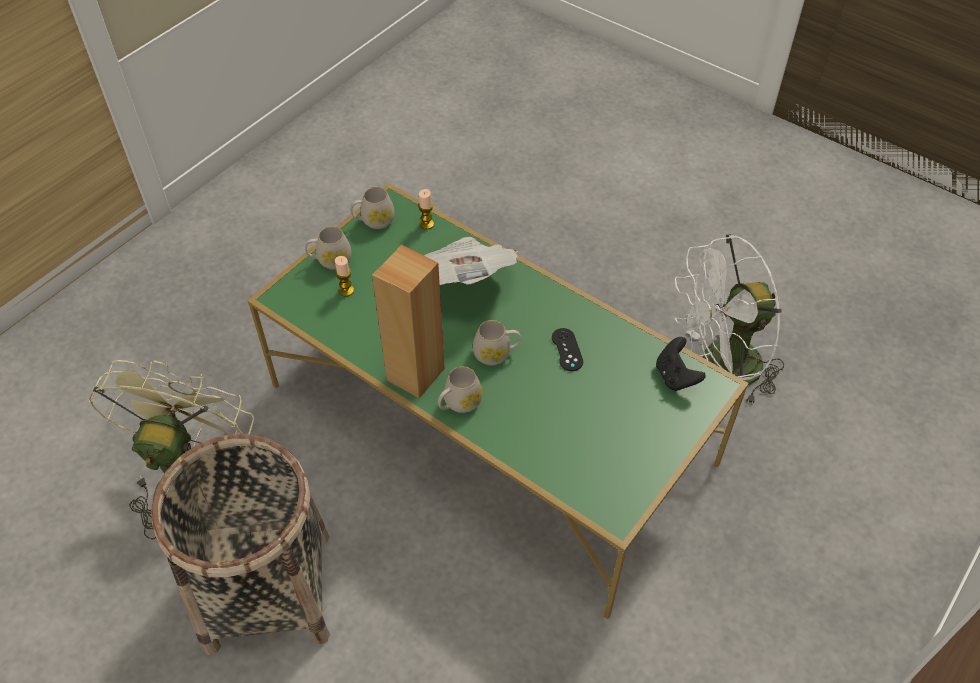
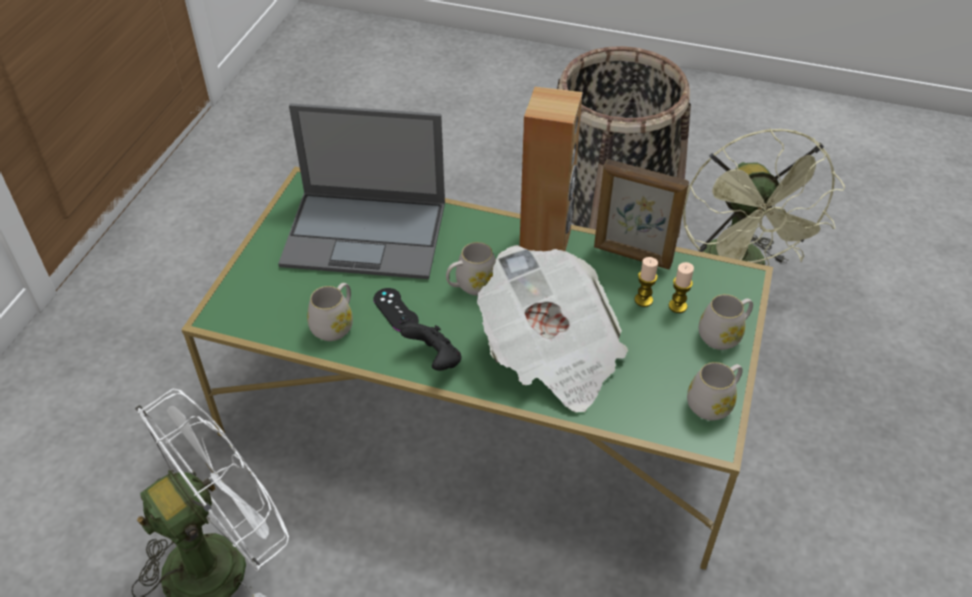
camera: 160 degrees right, 5 degrees down
(350, 341) = (632, 256): none -> picture frame
(426, 224) = (643, 419): candle -> candle (643, 300)
(459, 403) = (487, 231): white mug -> white mug (335, 324)
(570, 433) = (367, 234): none -> laptop
(675, 376) = (266, 314): black game controller -> black game controller (434, 360)

